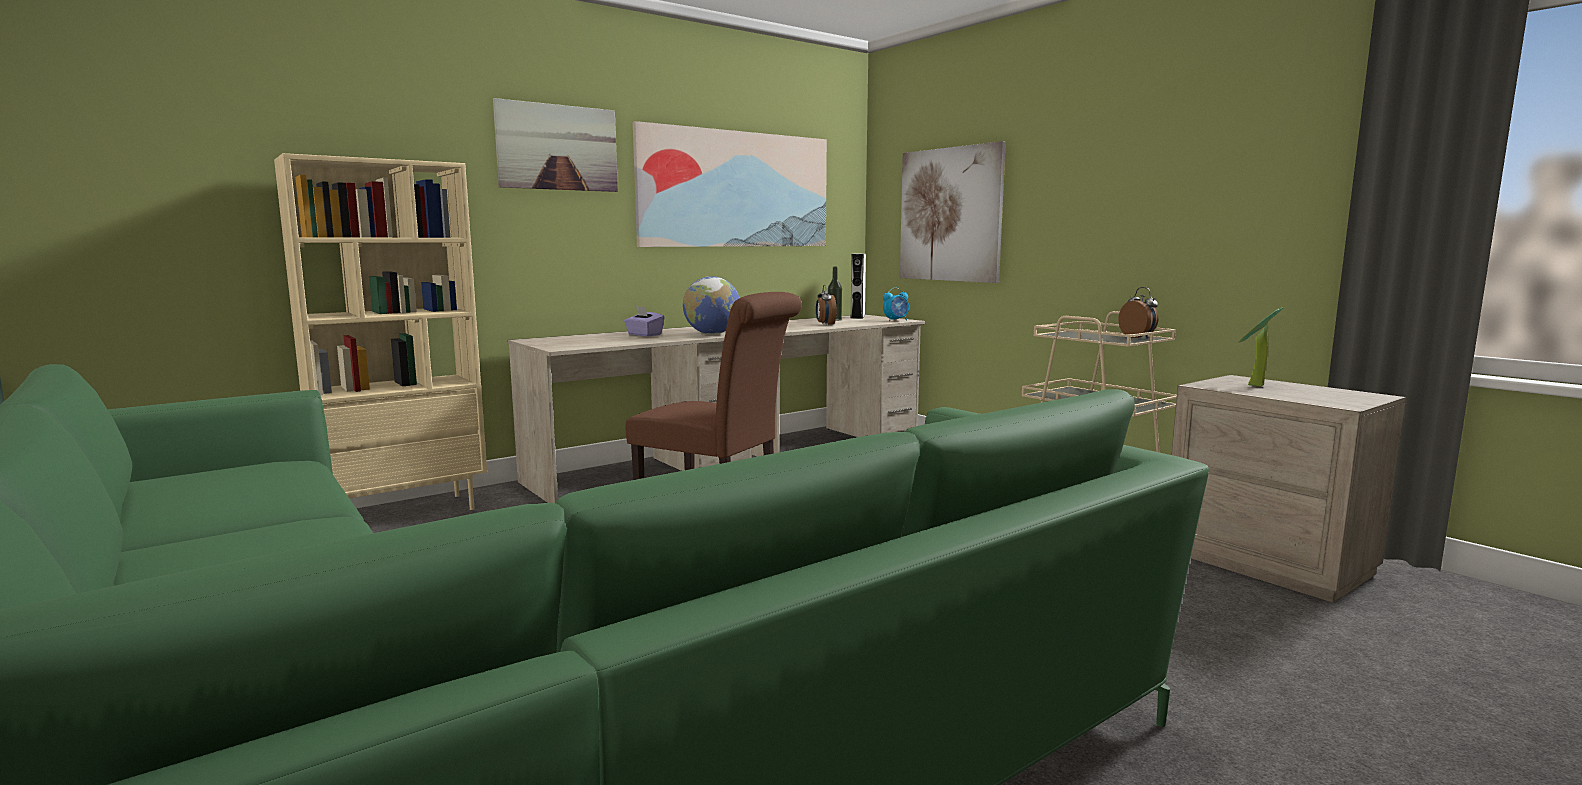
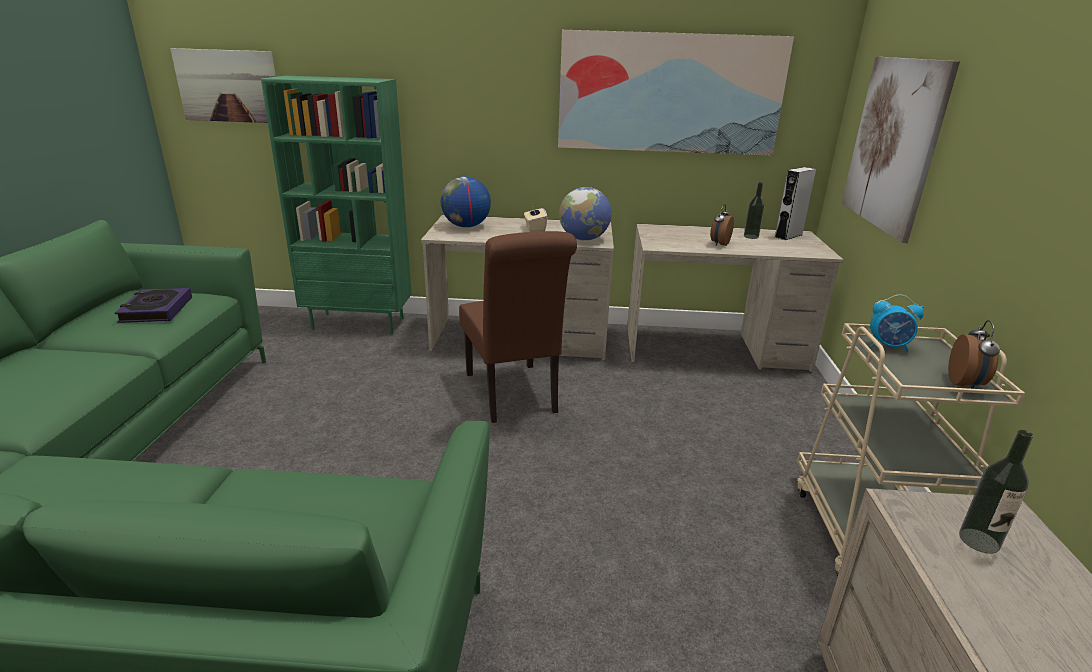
camera: 40 degrees right, 15 degrees up
(250, 481) = (156, 310): none -> book
(404, 513) = (359, 323): beige bookcase -> green bookcase
(557, 147) = (490, 57): picture -> picture (228, 86)
(568, 341) = (466, 226): none -> globe
(644, 335) = (535, 228): purple tissue box -> beige tissue box
(896, 320) = (811, 251): alarm clock -> alarm clock (888, 346)
(1253, 386) = (979, 540): potted plant -> bottle

